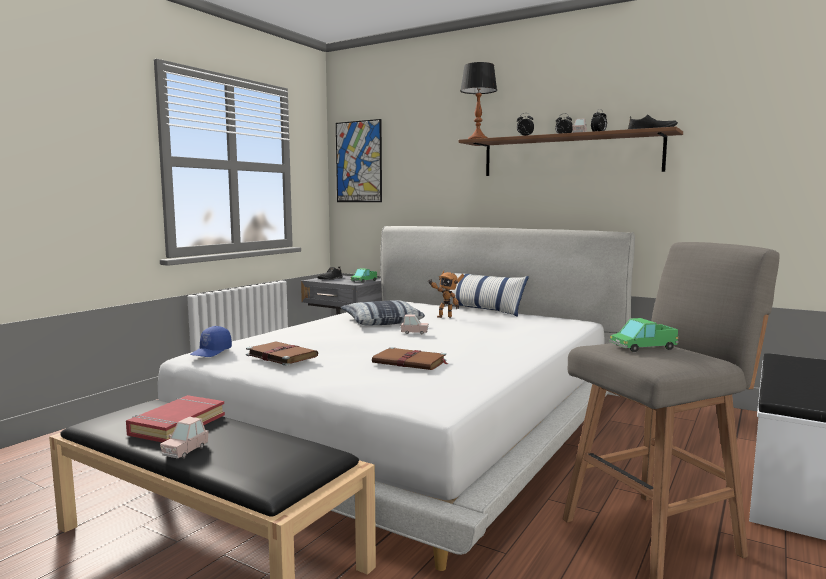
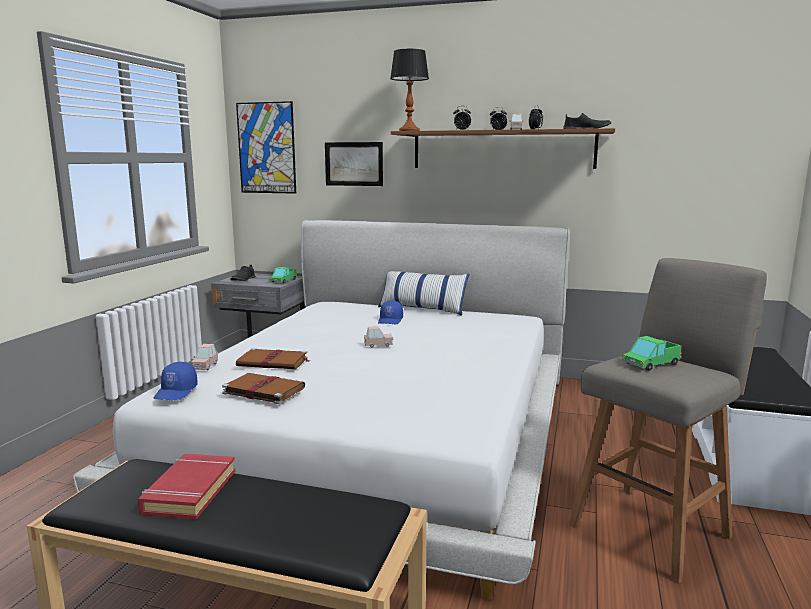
camera: 15 degrees left, 5 degrees up
(185, 451) = (226, 526): pink toy car -> pink toy car (205, 366)
(381, 322) = (331, 332): pillow -> none
(410, 362) = (403, 385): brown book -> brown book (274, 362)
(431, 174) = (354, 164): none -> picture
(444, 317) = (391, 320): toy robot -> blue cap

